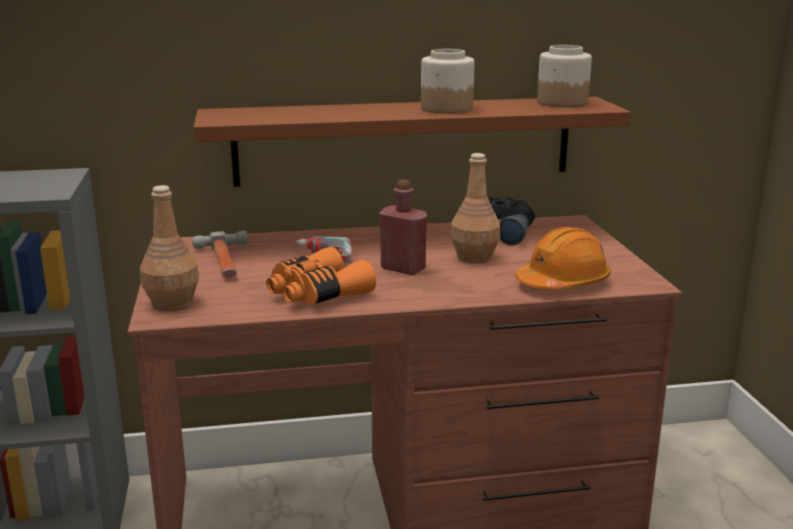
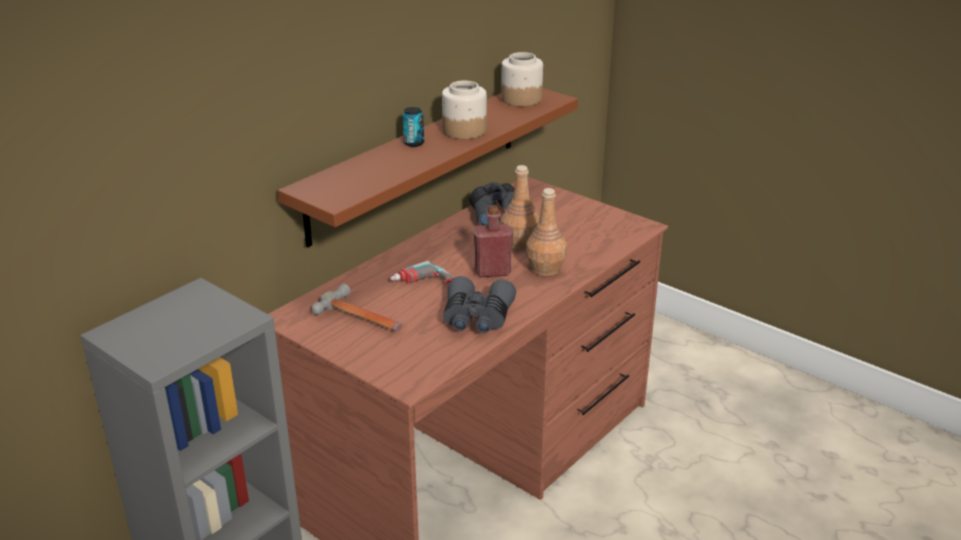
camera: 40 degrees left, 10 degrees up
(172, 303) = (397, 370): brown bottle -> brown bottle (546, 269)
(316, 294) = (477, 318): orange binoculars -> grey binoculars
(379, 107) = (414, 143): none -> can
(563, 282) = (601, 244): orange hard hat -> none

